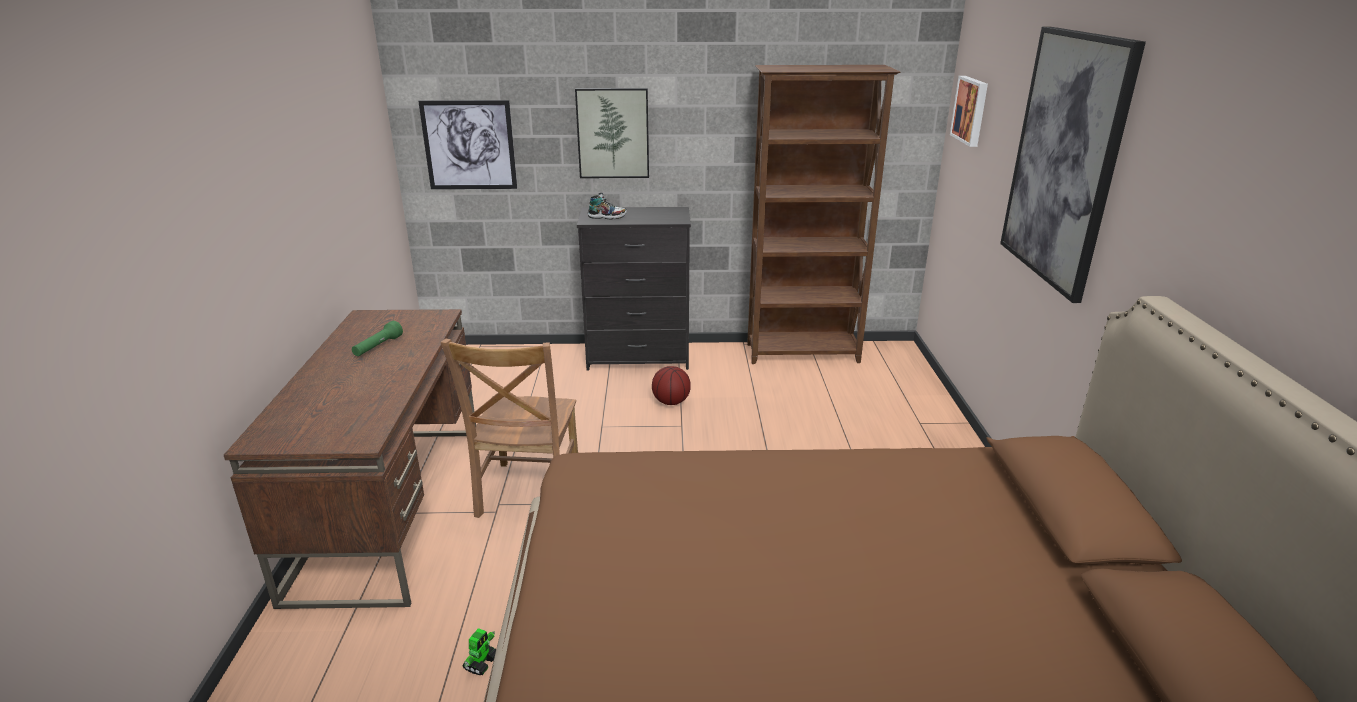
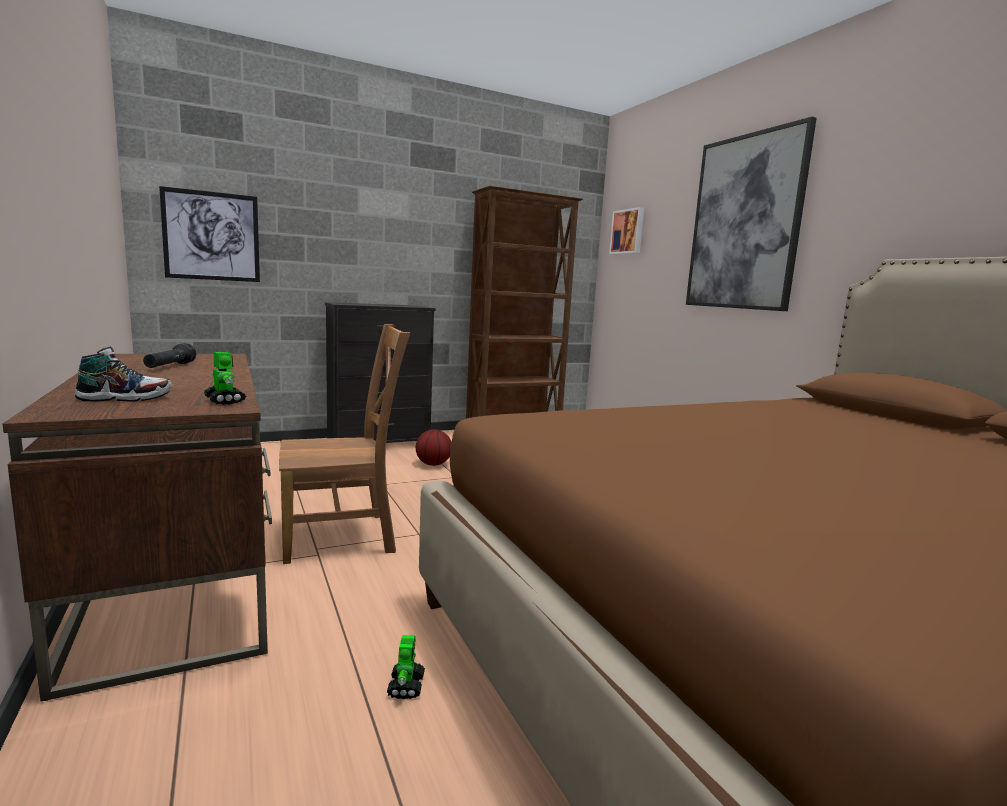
camera: 25 degrees left, 15 degrees down
(368, 428) = (224, 401): none -> toy robot
(378, 347) = (170, 367): green flashlight -> black flashlight
(527, 494) = (344, 537): brown chair -> brown chair turned 90 degrees counterclockwise
(607, 217) = (356, 304): shoe -> shoe (125, 398)
(613, 133) = (354, 237): picture -> none

